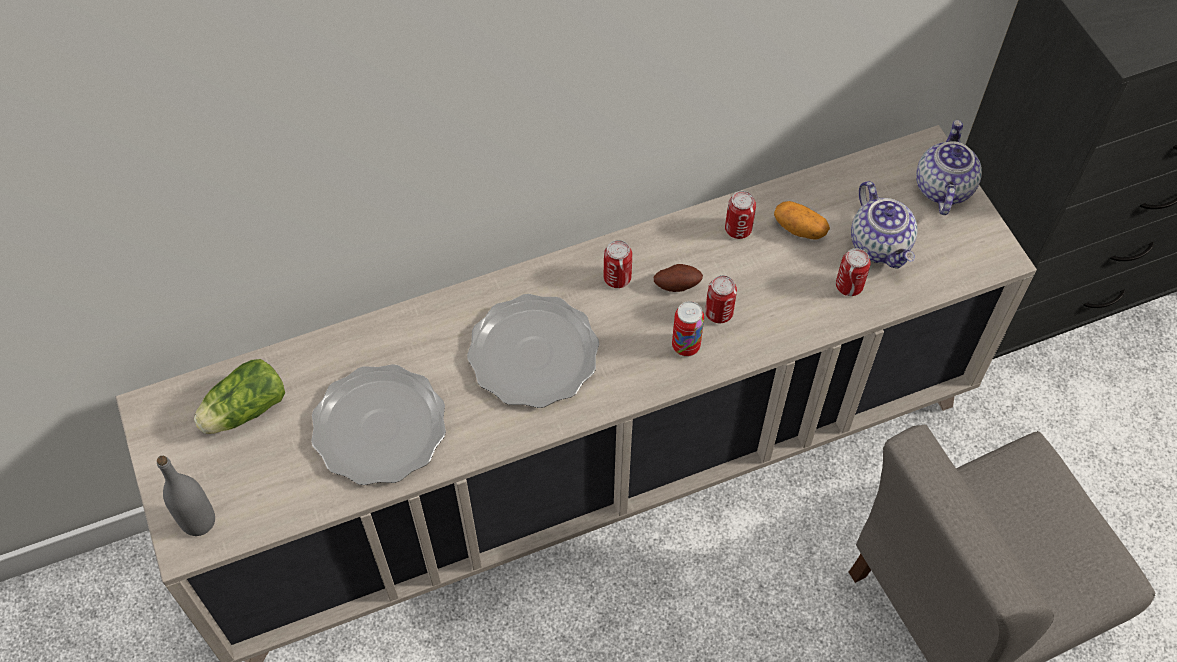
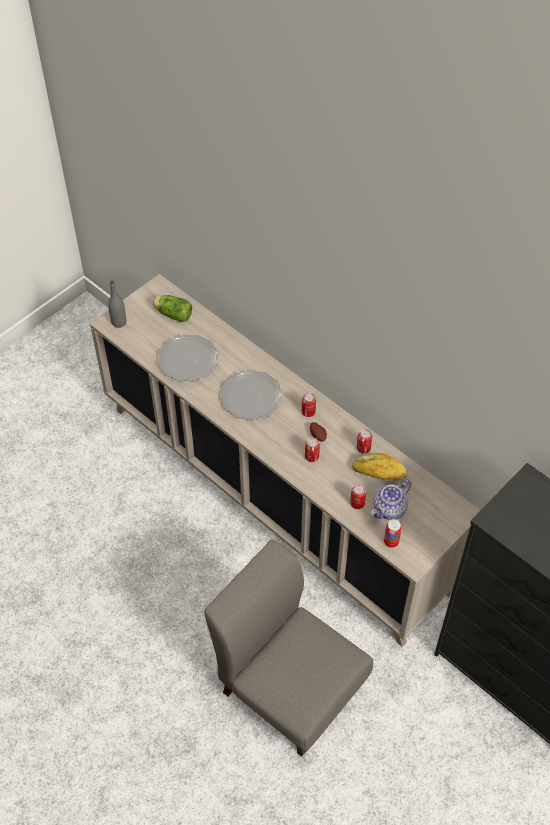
camera: 65 degrees right, 5 degrees down
(686, 346) = (286, 450): can -> can (391, 542)
(799, 228) = (379, 473): potato -> bread
(942, 187) = (442, 525): teapot -> none

